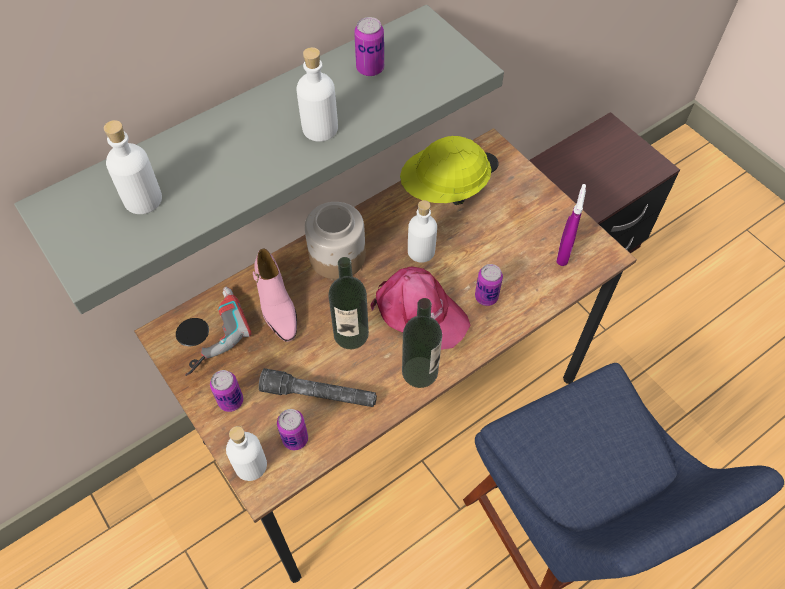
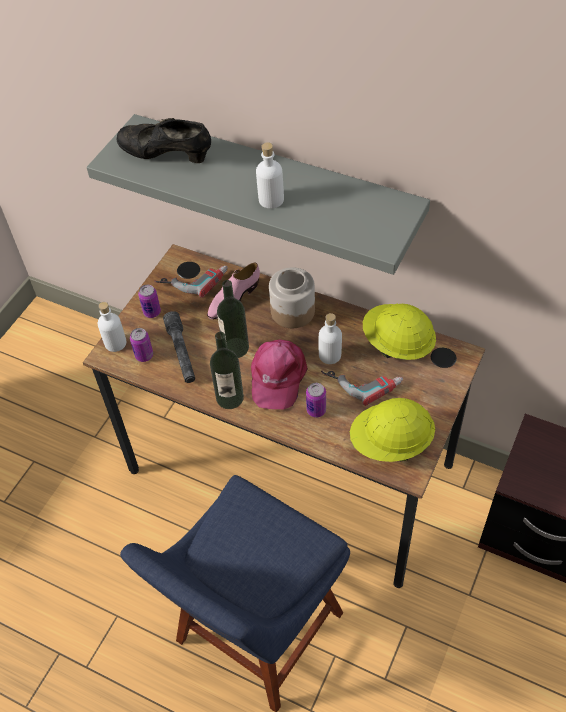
camera: 65 degrees right, 5 degrees down
(143, 199) = (166, 156): white bottle -> black shoe
(370, 68) = (341, 199): can -> none
(471, 238) = (362, 379): none -> power drill
(563, 253) = (391, 443): purple spray bottle -> yellow hard hat

